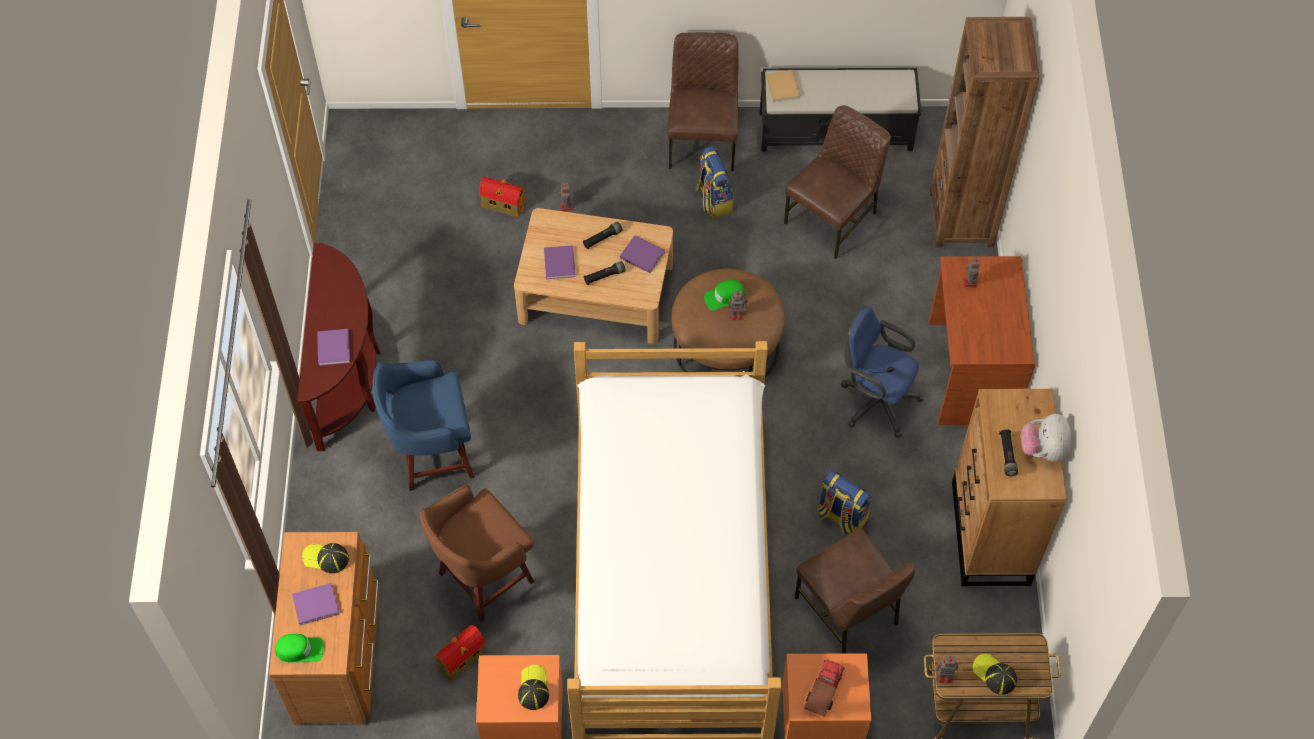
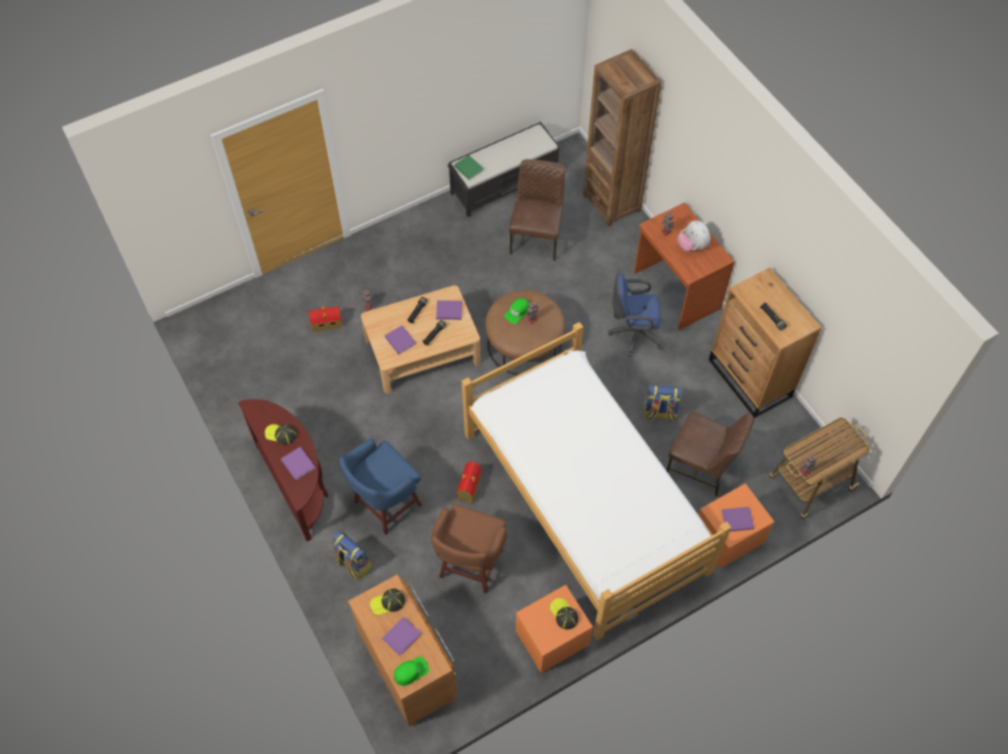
camera: 30 degrees left, 0 degrees up
(460, 659) = (489, 624): toy house -> toy house (469, 488)
(703, 140) = (427, 226): brown chair -> none
(713, 199) = (458, 259): backpack -> backpack (353, 563)
(783, 86) = (468, 167): beige book -> green book
(823, 692) = (736, 520): toy truck -> purple book
(994, 675) = (832, 455): cap -> cap (281, 434)
(1043, 450) = (789, 305): plush toy -> plush toy (692, 246)

